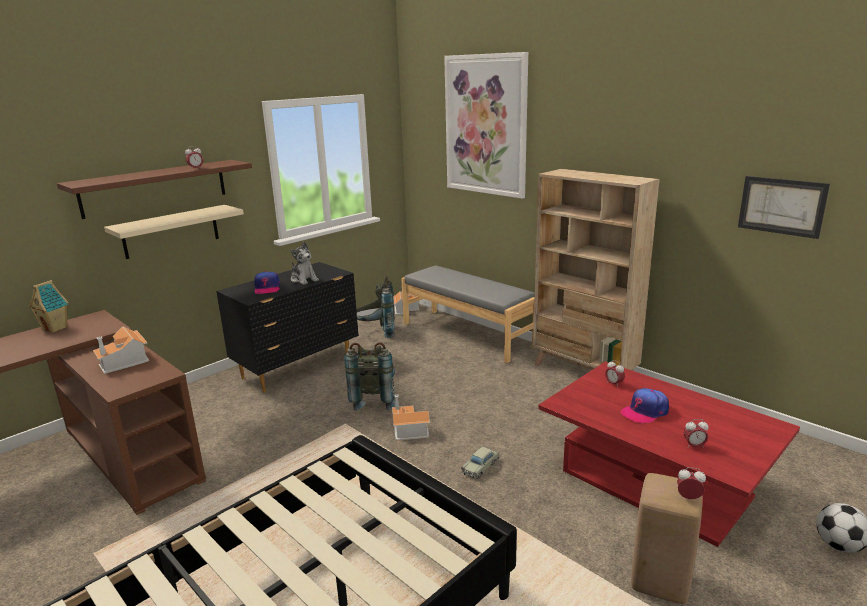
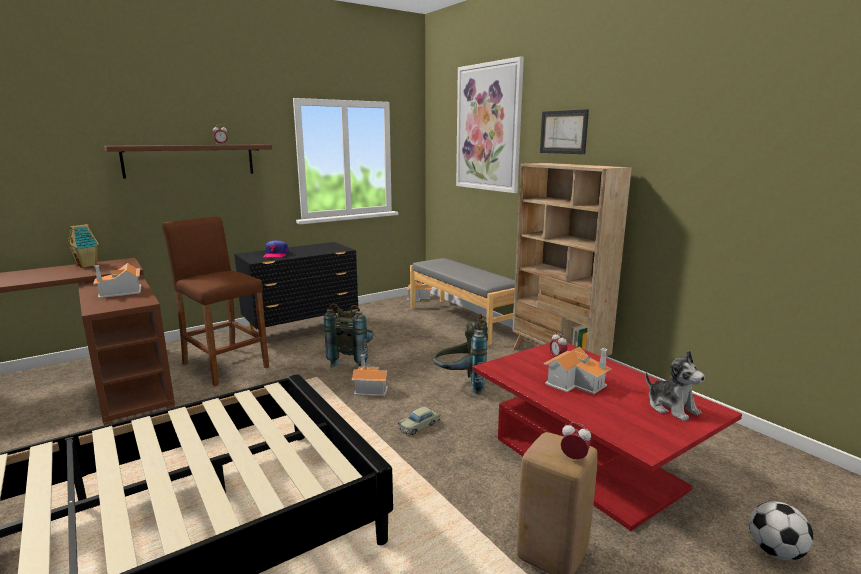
camera: 10 degrees right, 5 degrees down
(171, 231) = (201, 199): beige shelf -> none
(233, 422) = (225, 365): none -> brown stool
(304, 279) = (310, 251): plush toy -> plush toy (672, 408)
(376, 333) = (383, 312): grey backpack -> grey backpack (461, 384)
(645, 411) = (576, 382): cap -> toy house
(694, 446) = (612, 417): alarm clock -> none
(781, 206) = (749, 190): picture -> picture (563, 132)

